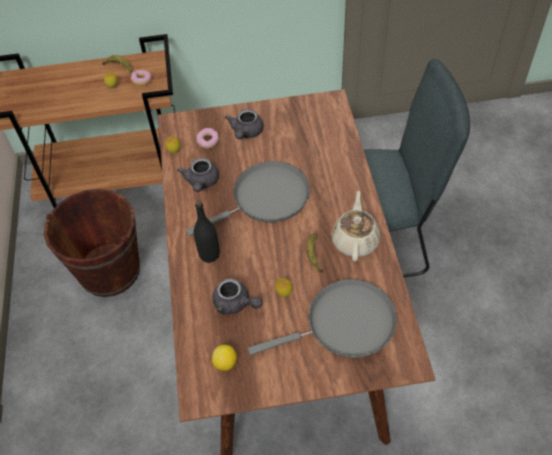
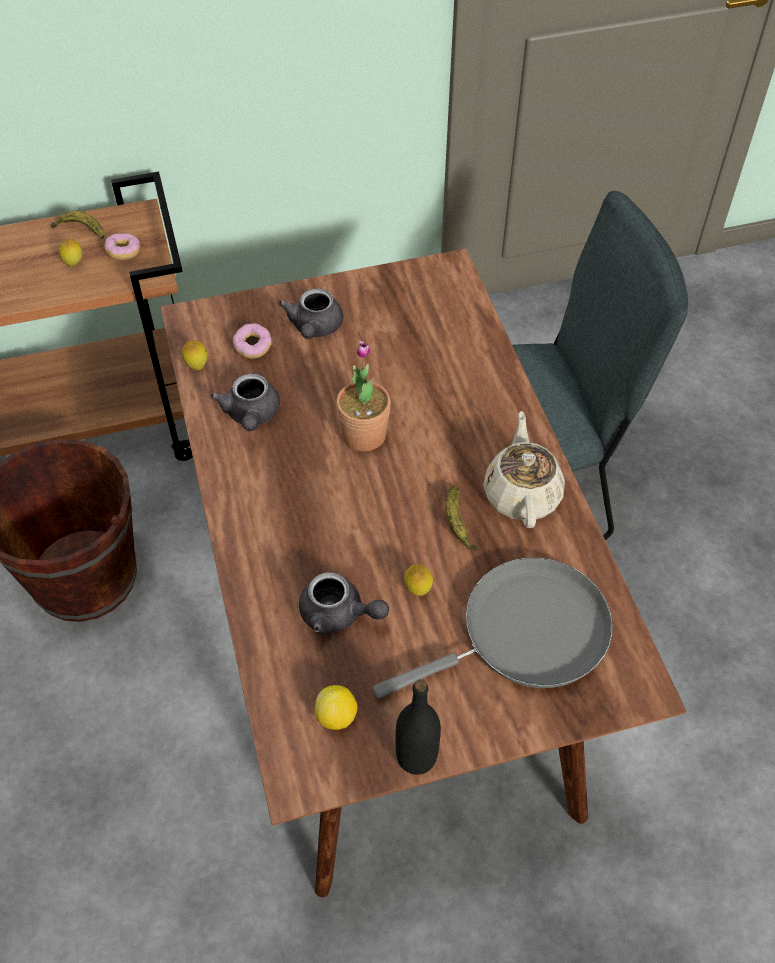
camera: 10 degrees left, 0 degrees up
(209, 254) = (282, 535): black bottle -> black bottle (416, 756)
(266, 198) = (364, 435): grey frying pan -> potted plant

